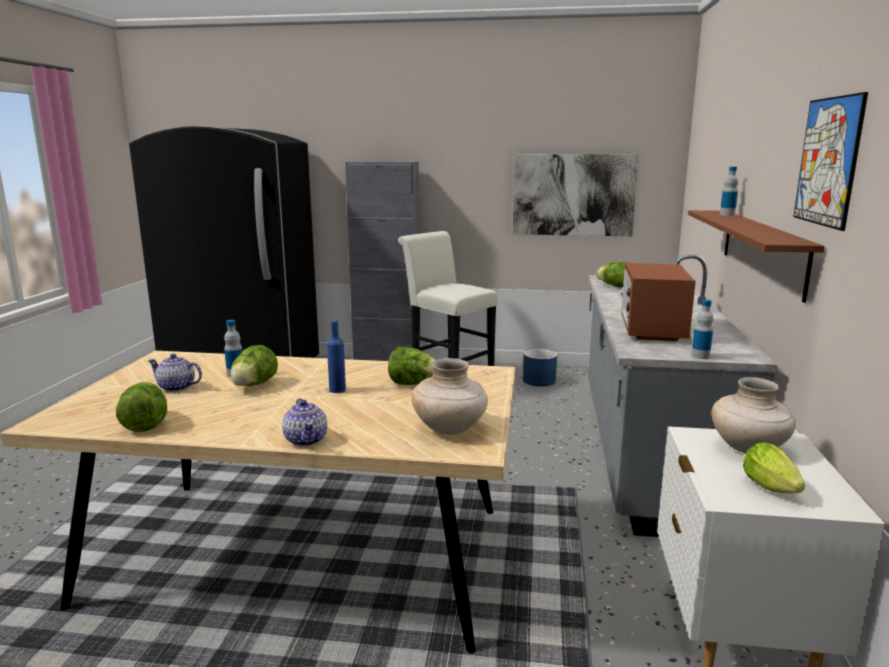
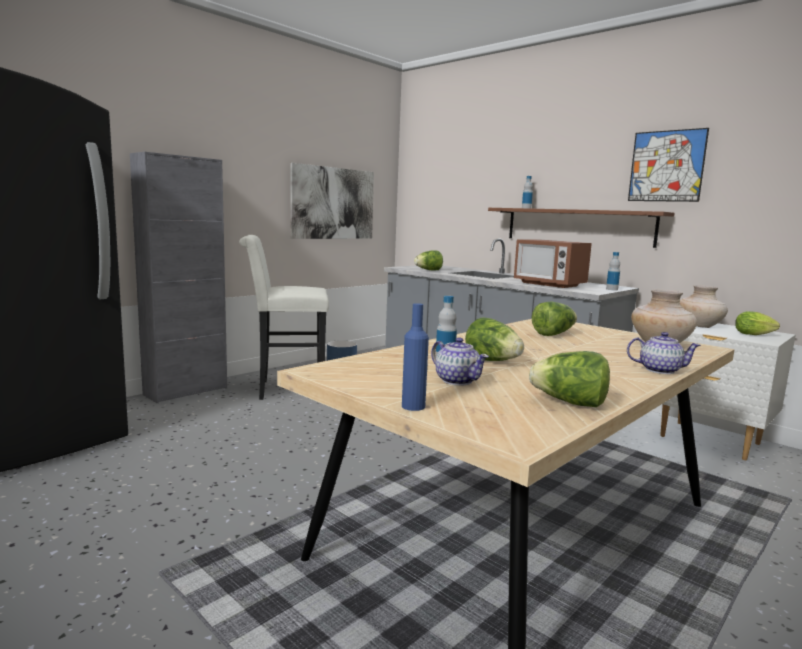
camera: 55 degrees left, 5 degrees down
(176, 387) = (457, 380): teapot -> teapot turned 90 degrees counterclockwise
(337, 390) = (541, 347): blue bottle -> blue bottle (413, 406)

